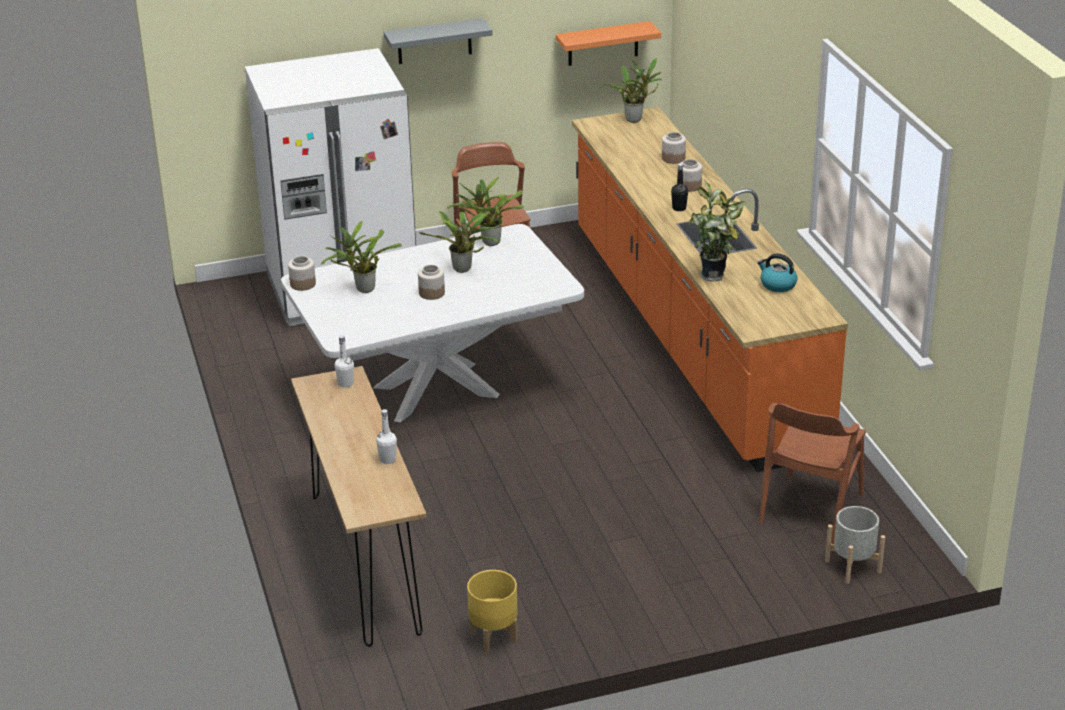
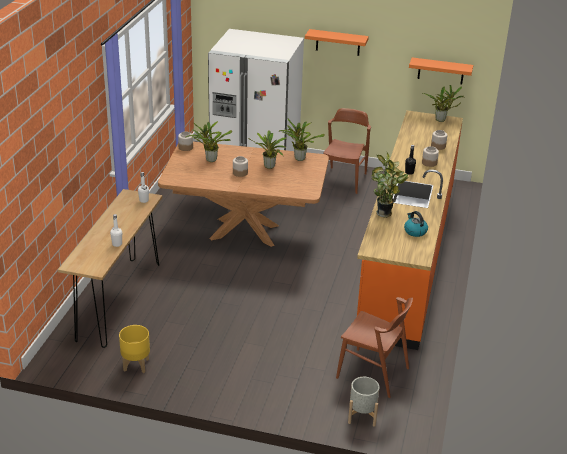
camera: 30 degrees right, 0 degrees up
(434, 41) = (338, 42): grey shelf -> orange shelf
(437, 392) = (245, 232): white dining table -> brown dining table
(811, 509) = (373, 373): brown chair -> brown chair turned 120 degrees counterclockwise

